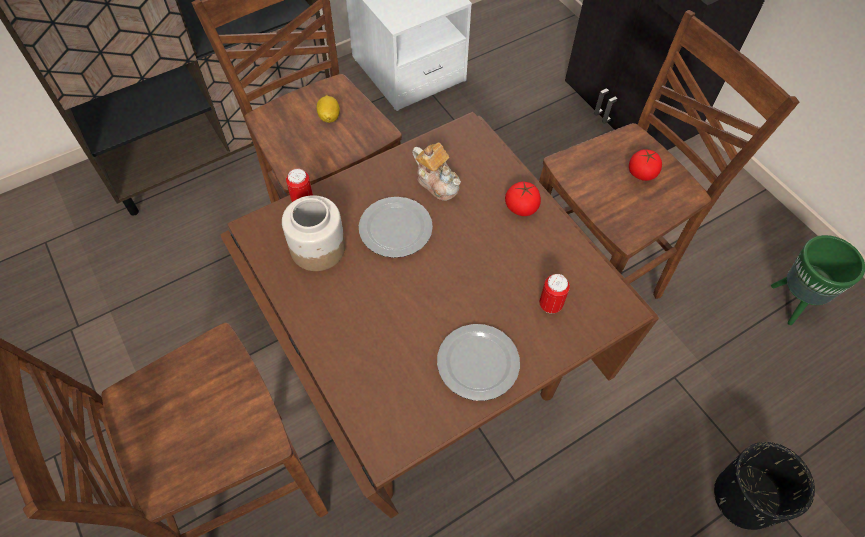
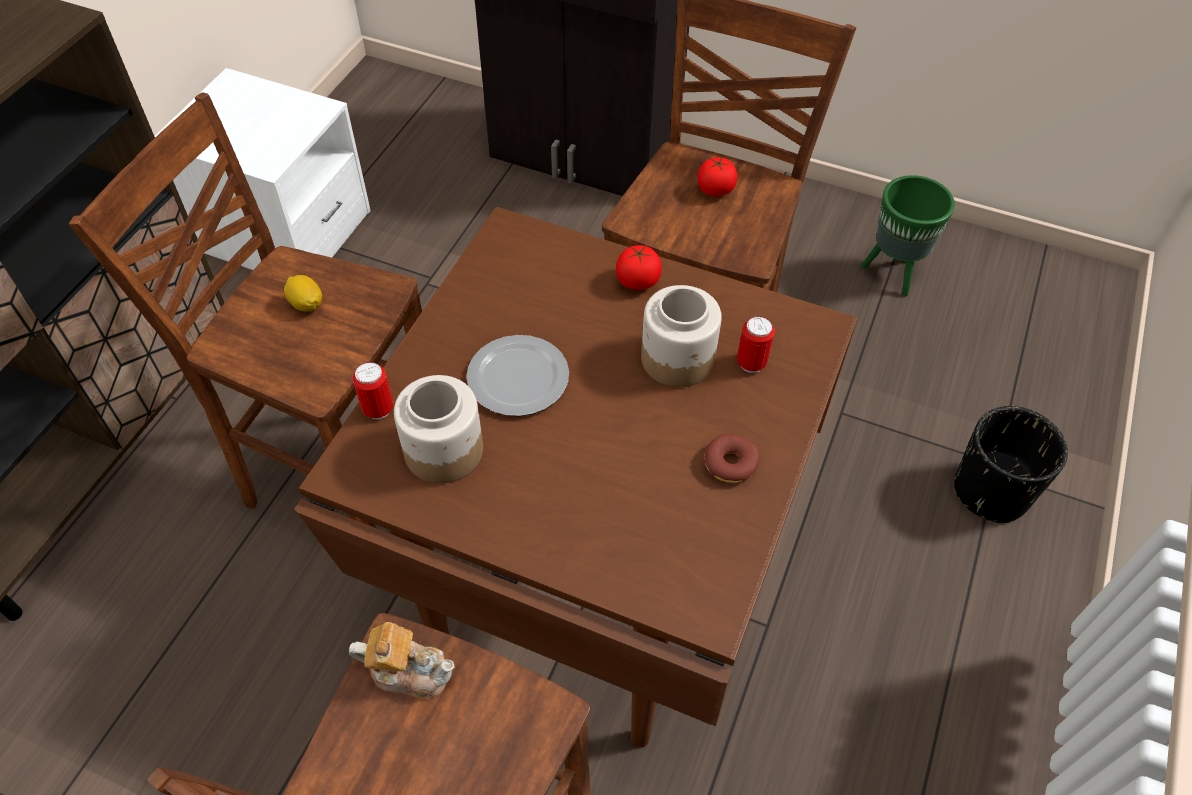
camera: 35 degrees left, 5 degrees down
(437, 182) = (522, 302): teapot -> teapot (409, 671)
(479, 362) = (730, 464): plate -> donut
(504, 274) = (678, 359): none -> jar

